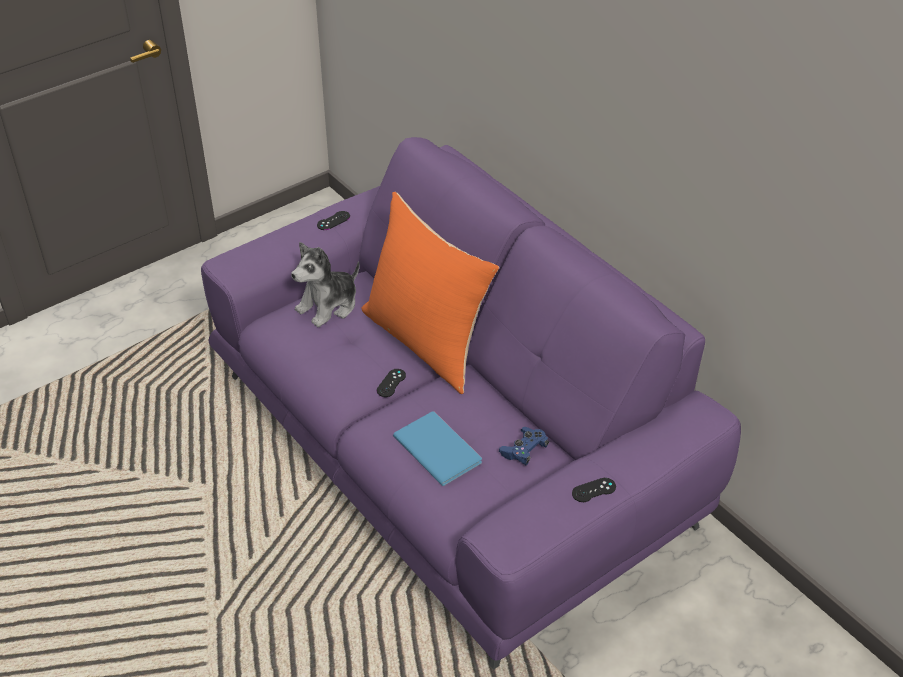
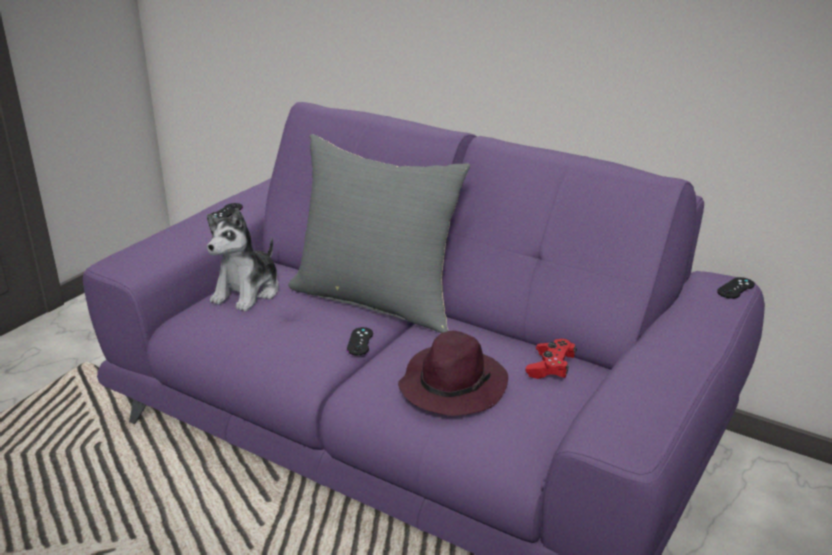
camera: 20 degrees left, 15 degrees down
(427, 341) = (377, 300): orange pillow -> grey pillow
(438, 447) = (452, 385): blue book -> purple hat
(524, 451) = (550, 368): blue game controller -> red game controller
(593, 490) = (675, 367): black game controller -> black game controller (735, 288)

